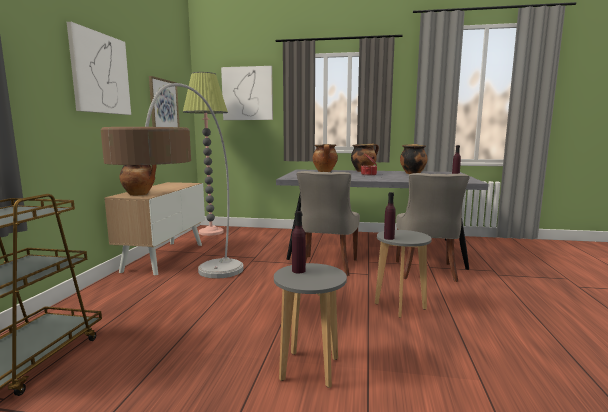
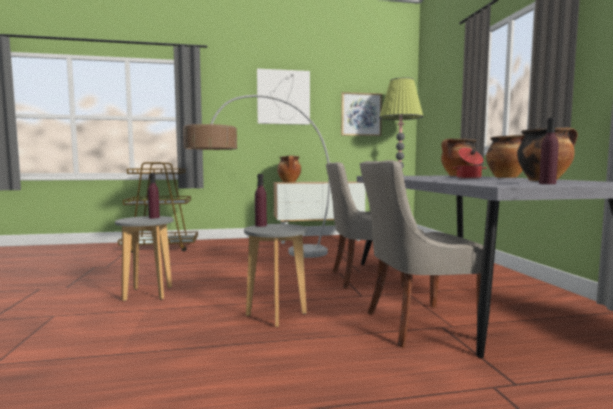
camera: 70 degrees right, 5 degrees down
(247, 93) = (446, 91): picture -> none

